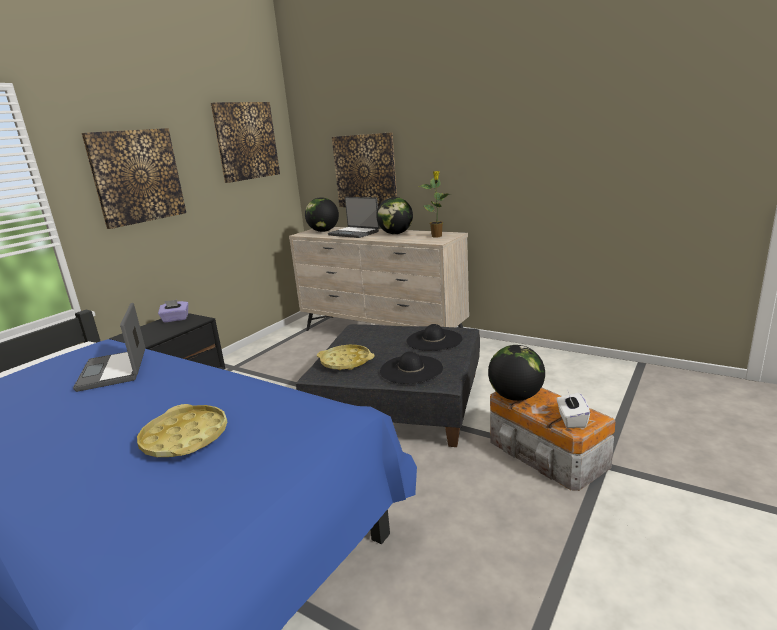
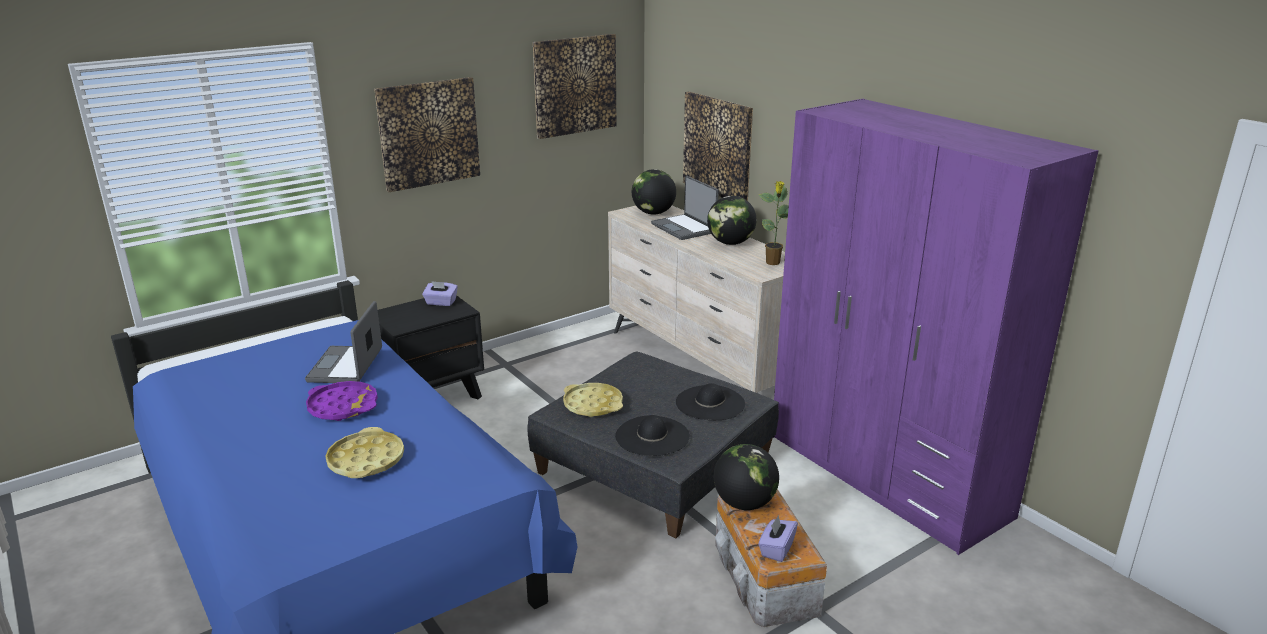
camera: 20 degrees right, 5 degrees up
(129, 401) = (343, 406): none -> purple tray
(561, 366) = (886, 475): none -> purple wardrobe
(571, 420) = (776, 549): white tissue box -> purple tissue box

